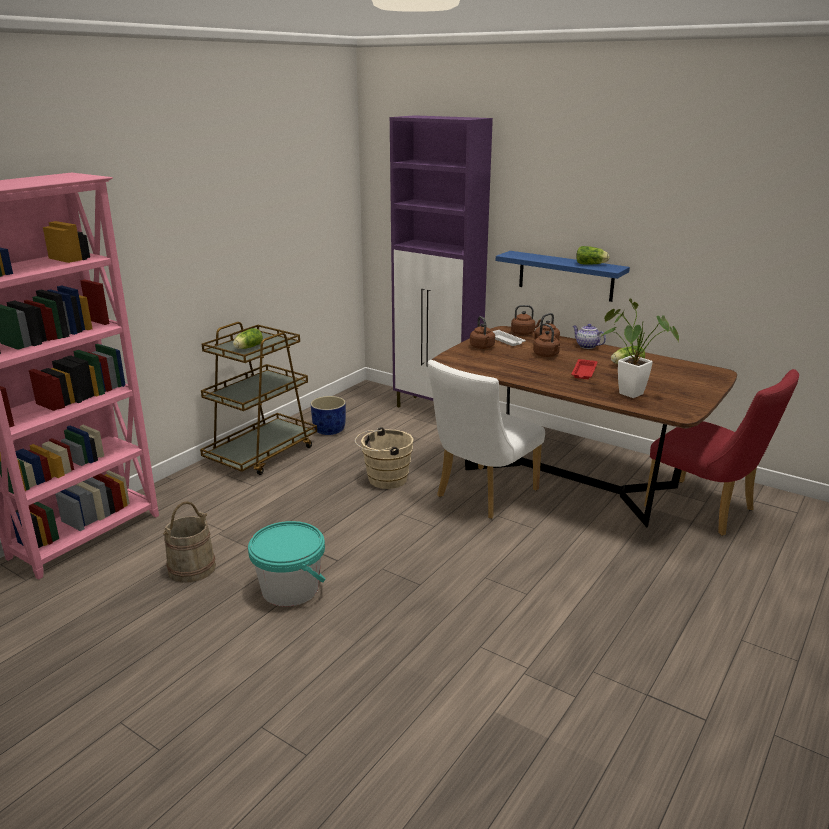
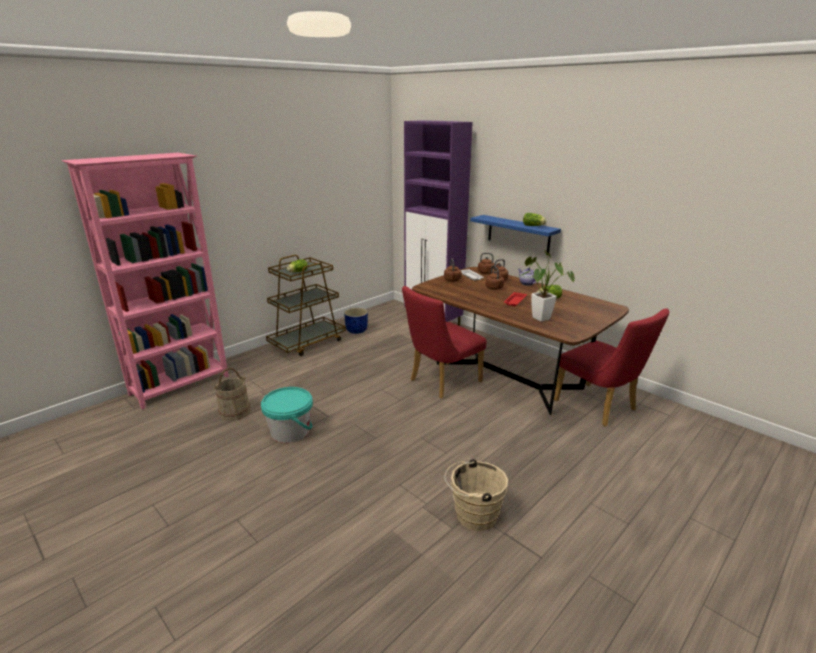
camera: 10 degrees right, 0 degrees up
(384, 479) = (379, 366): beige bucket -> beige bucket (473, 515)
(481, 495) = (441, 382): white chair -> red chair

